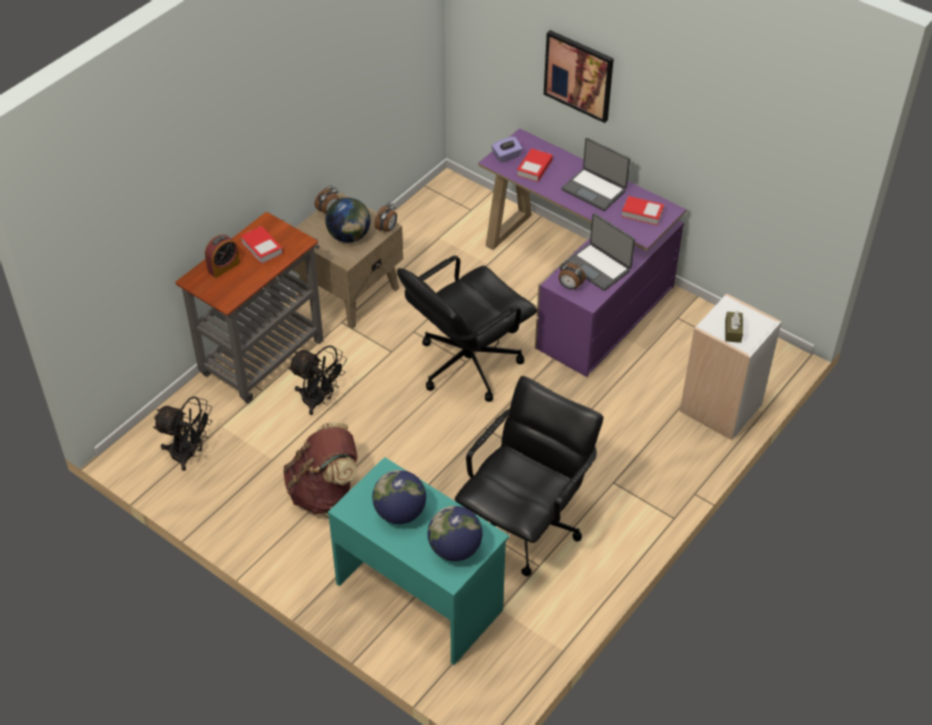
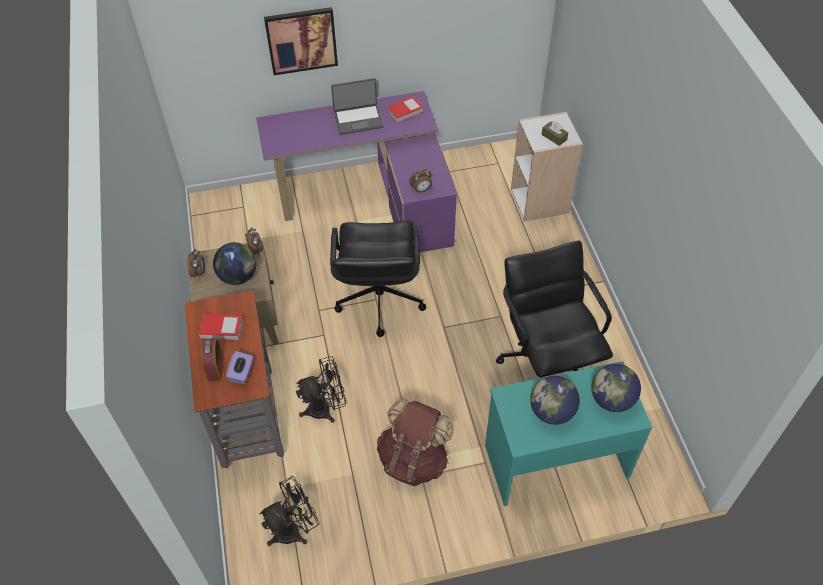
camera: 50 degrees left, 5 degrees up
(506, 156) = (275, 140): purple tissue box -> purple tissue box (242, 373)
(534, 168) = (303, 134): book -> none
(598, 267) = (419, 165): laptop -> none

